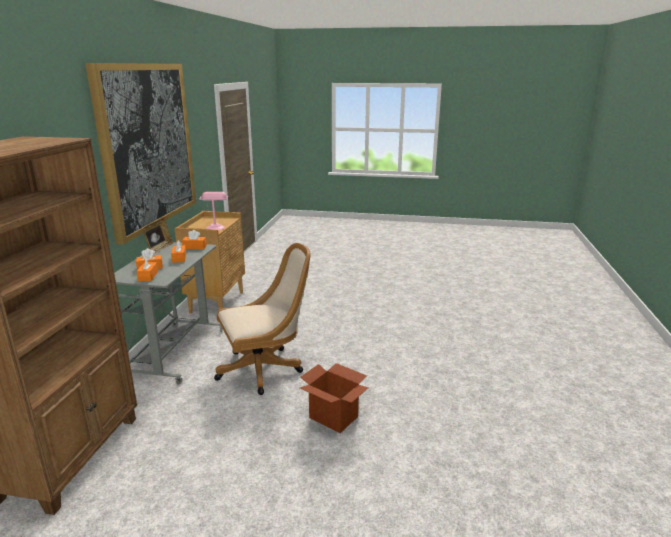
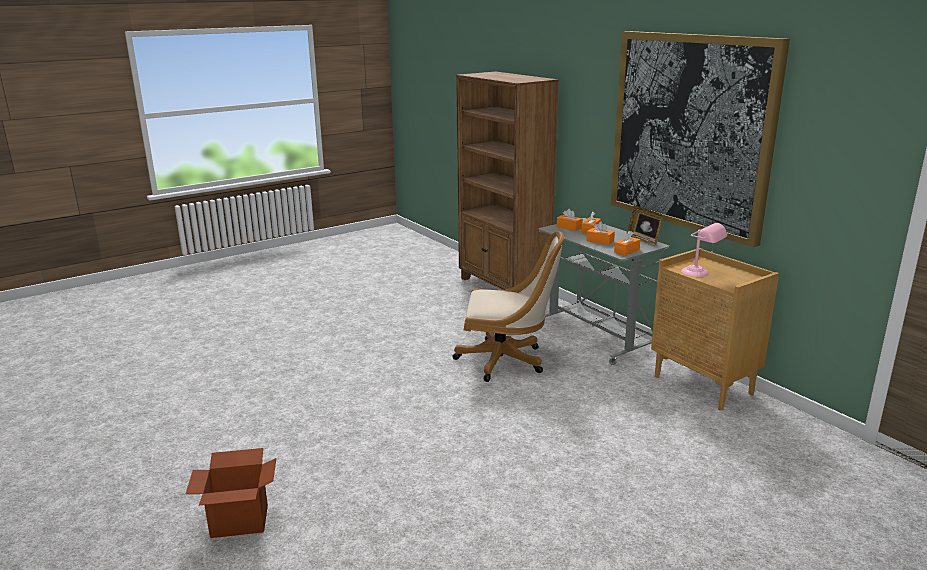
camera: 135 degrees right, 0 degrees up
(265, 368) = (507, 360): office chair -> office chair turned 105 degrees counterclockwise
(334, 417) = (396, 359): cardboard box -> cardboard box (239, 521)

